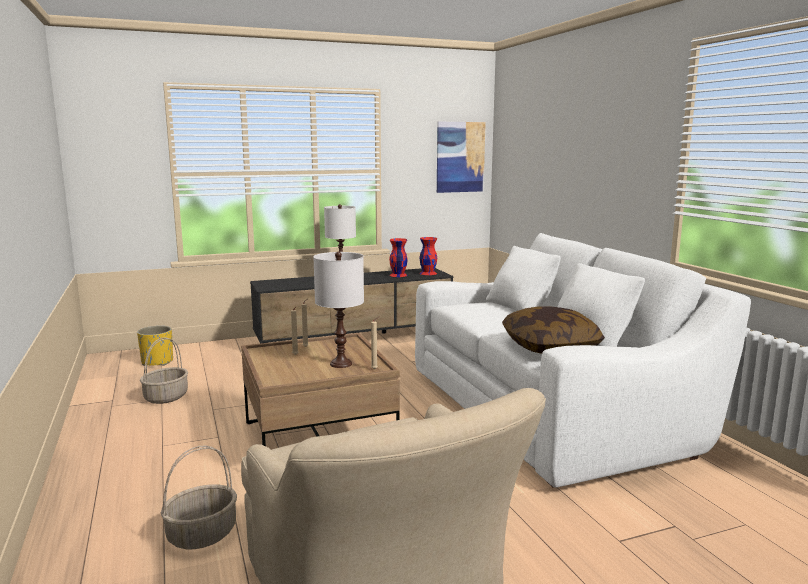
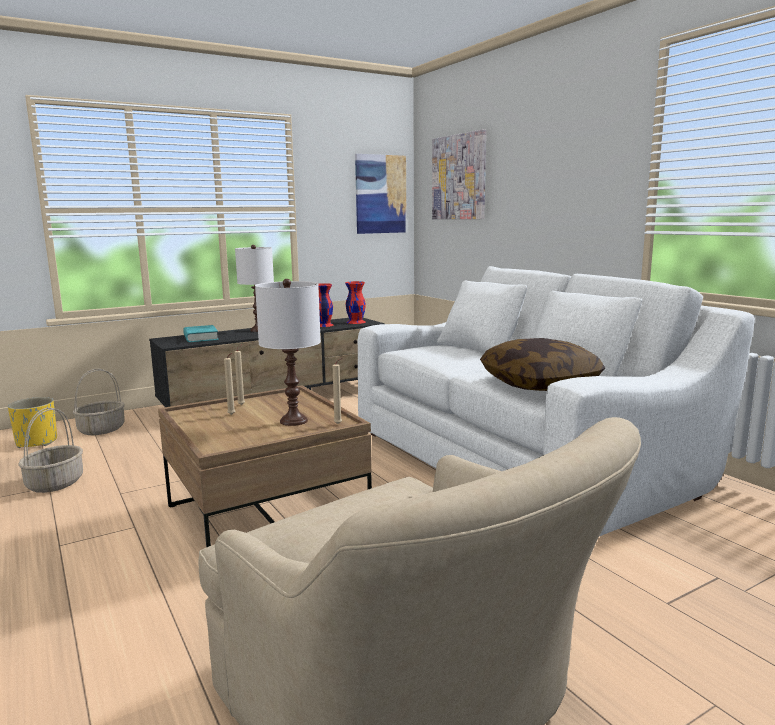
camera: 10 degrees left, 0 degrees up
(202, 534) = (138, 662): basket -> basket (102, 429)
(291, 282) = (200, 338): none -> turquoise book
(529, 145) = (459, 177): none -> picture

